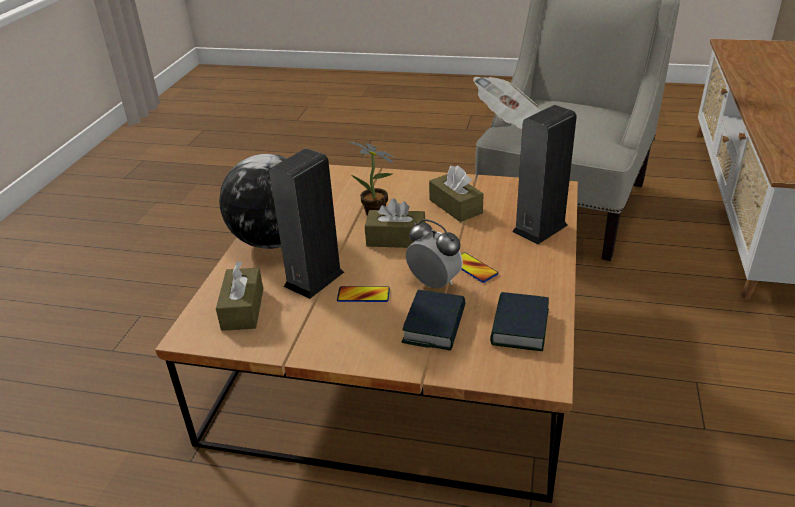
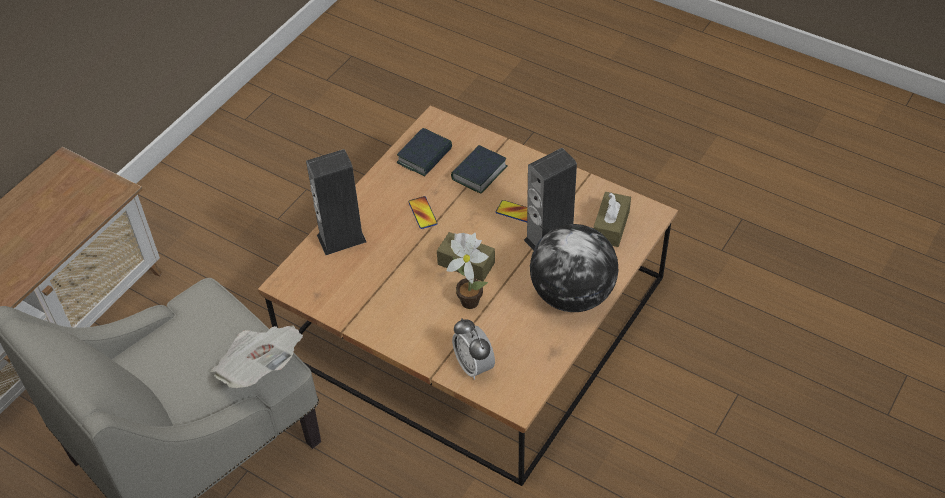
camera: 160 degrees left, 15 degrees up
(434, 283) = (460, 208): alarm clock -> alarm clock (474, 366)
(455, 206) = (392, 288): brown tissue box -> none

